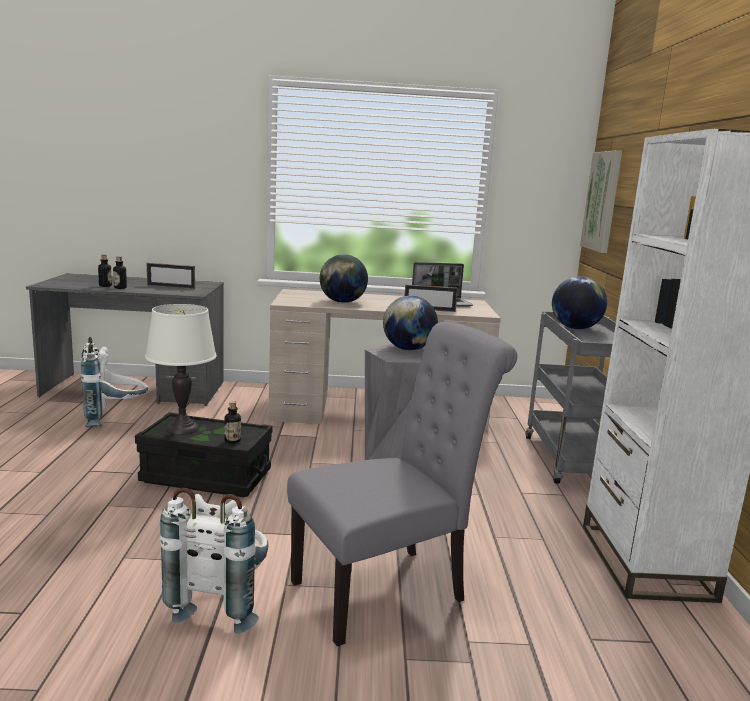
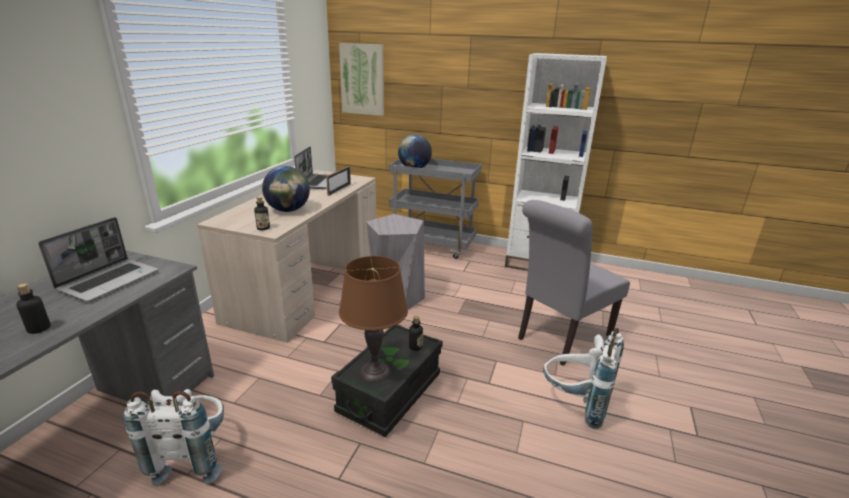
camera: 70 degrees left, 10 degrees up
(120, 288) = (72, 317): bottle -> bottle (263, 228)
(171, 287) = (110, 280): picture frame -> laptop
(182, 428) = (374, 372): white table lamp -> brown table lamp
(388, 589) = (560, 338): grey chair -> grey chair turned 120 degrees counterclockwise
(408, 349) = (387, 221): globe -> none

